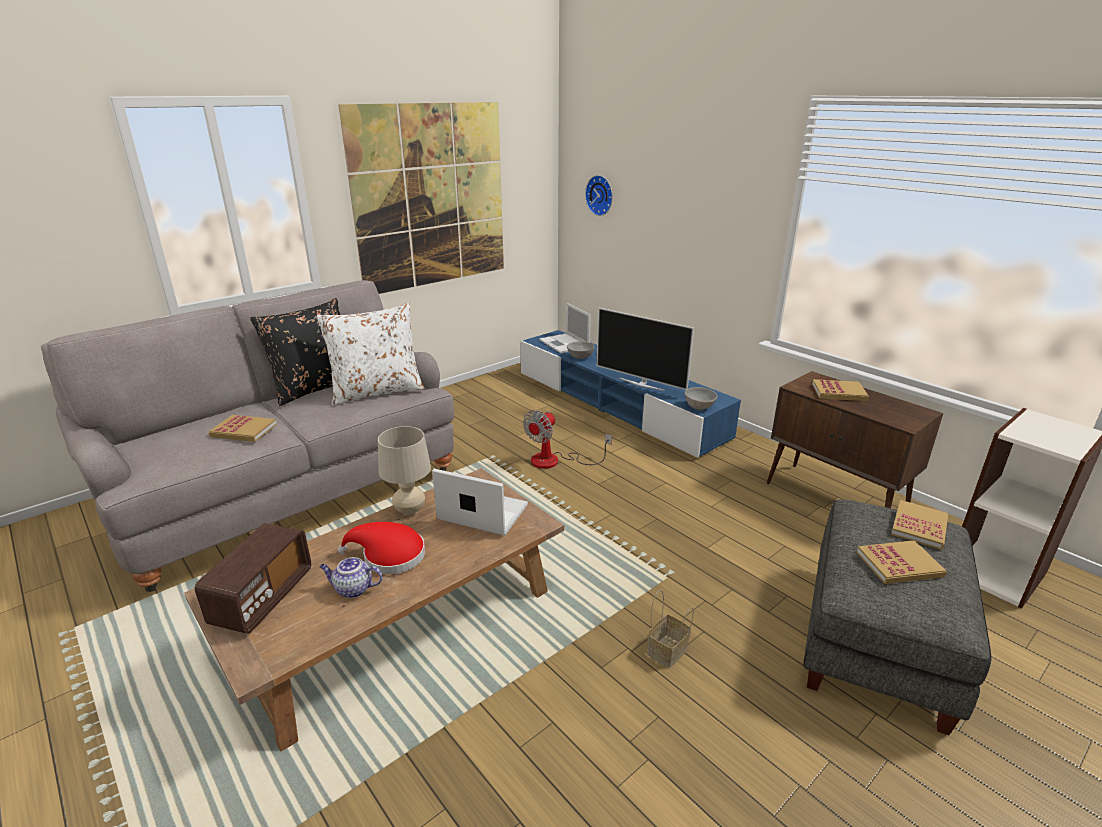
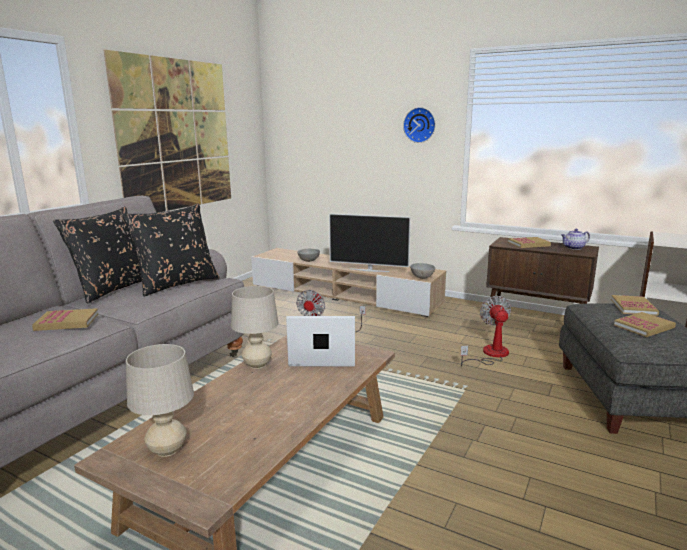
camera: 20 degrees left, 10 degrees down
(263, 598) = (167, 450): radio -> beige table lamp
(353, 589) = (253, 425): teapot -> teapot (573, 248)
(377, 391) = (176, 283): white pillow -> black pillow
(389, 556) = (266, 397): red hat -> none
(565, 344) = (289, 254): laptop -> none
(601, 195) = (305, 137): wall clock -> wall clock (420, 125)
(617, 404) = (344, 294): blue tv stand -> beige tv stand
(667, 652) = (502, 435): basket -> none
(737, 533) = (490, 354): none -> fan

